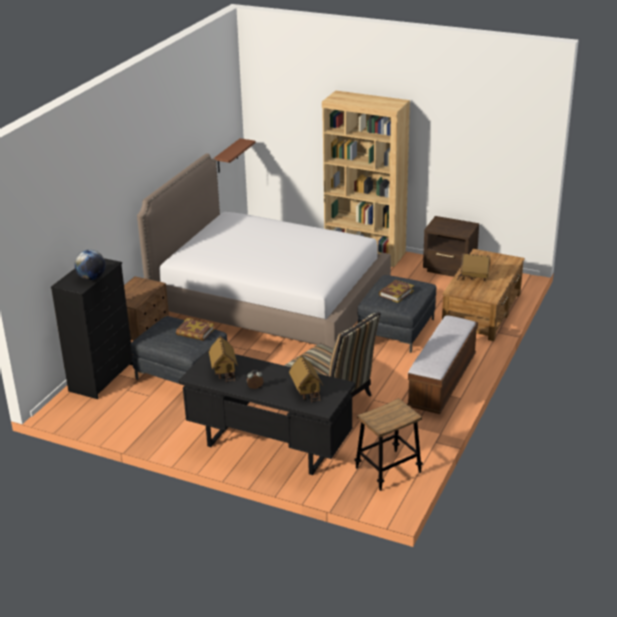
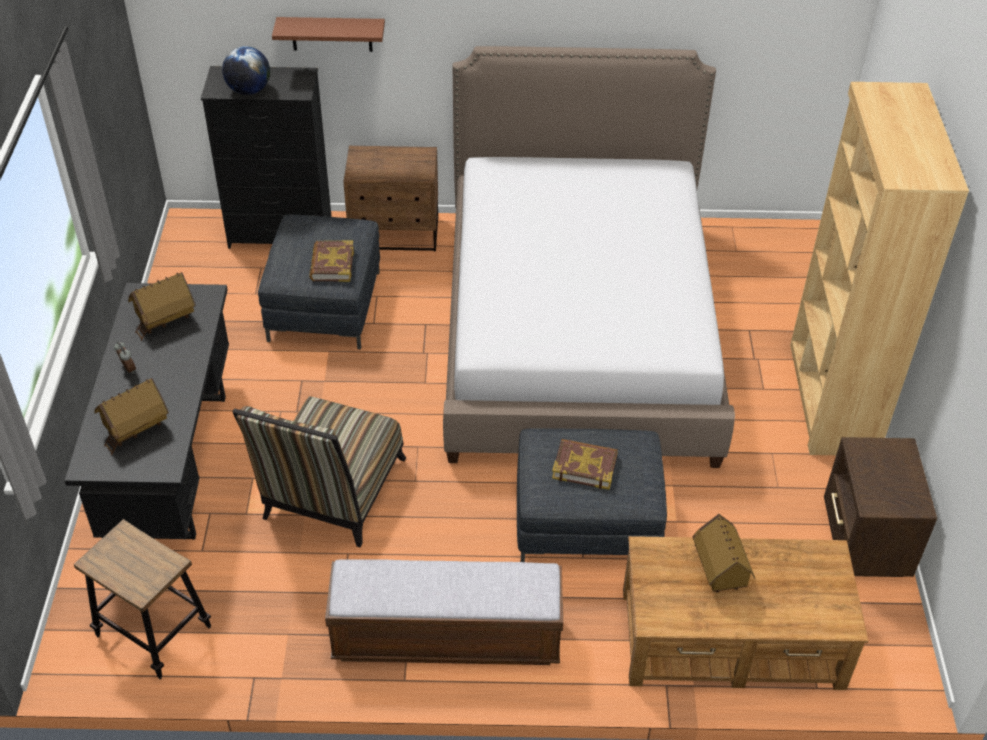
camera: 65 degrees right, 15 degrees up
(227, 156) = (786, 86): brown shelf -> brown shelf (331, 34)

